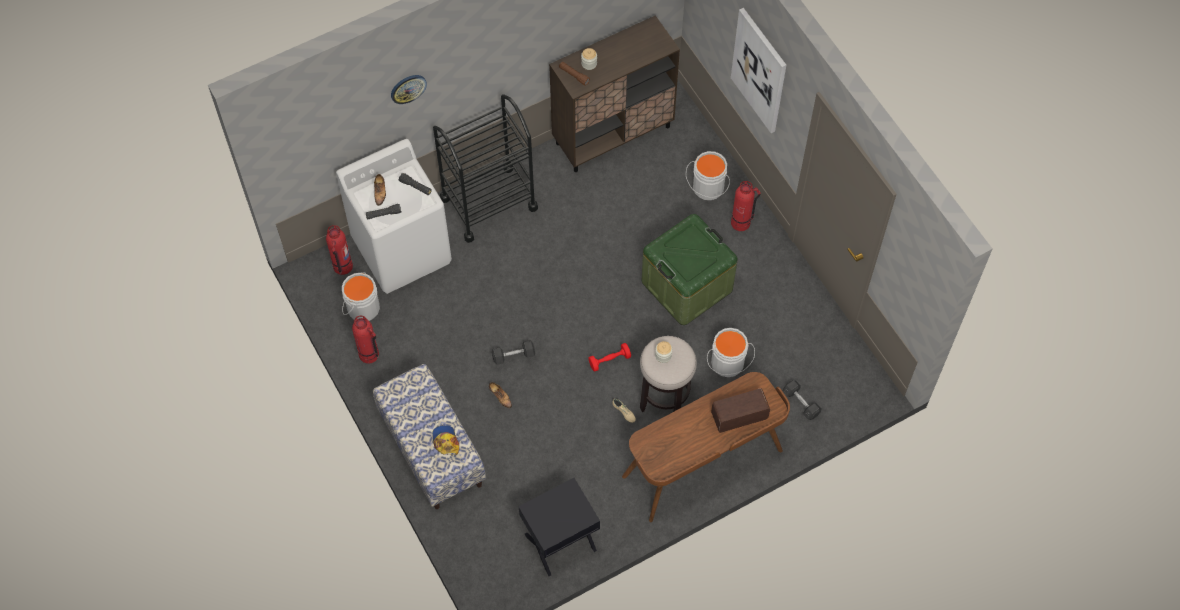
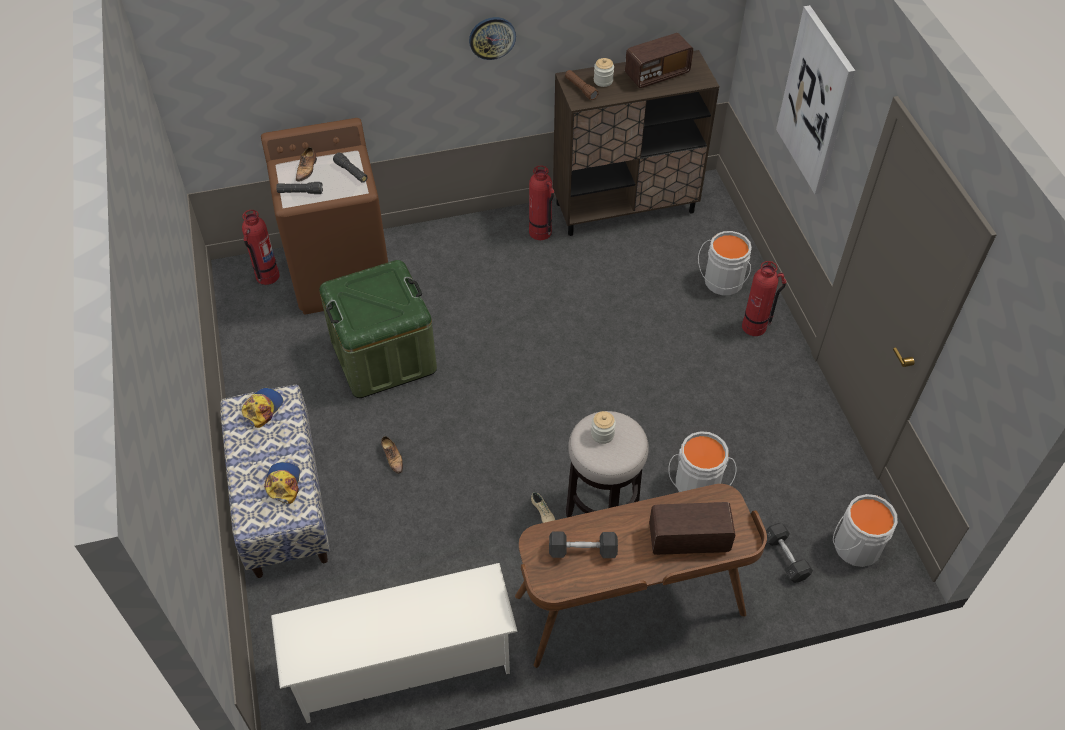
camera: 15 degrees right, 10 degrees down
(361, 307) = (269, 322): grey bucket -> grey bucket (854, 545)
(369, 354) = (255, 375): fire extinguisher -> fire extinguisher (540, 232)
(402, 250) = (341, 274): white washing machine -> brown washing machine
(407, 388) = (262, 408): none -> cap
(408, 88) = (362, 37): wall clock -> wall clock (492, 37)
(488, 203) = (458, 246): black cart -> none
(513, 356) = (426, 414): grey dumbbell -> grey dumbbell (582, 550)
(560, 543) = (403, 665): black nightstand -> white shoe rack
(609, 360) = (544, 446): red dumbbell -> none
(629, 48) = (657, 74): none -> radio
(687, 285) = (668, 382): green storage box -> green storage box (383, 355)

